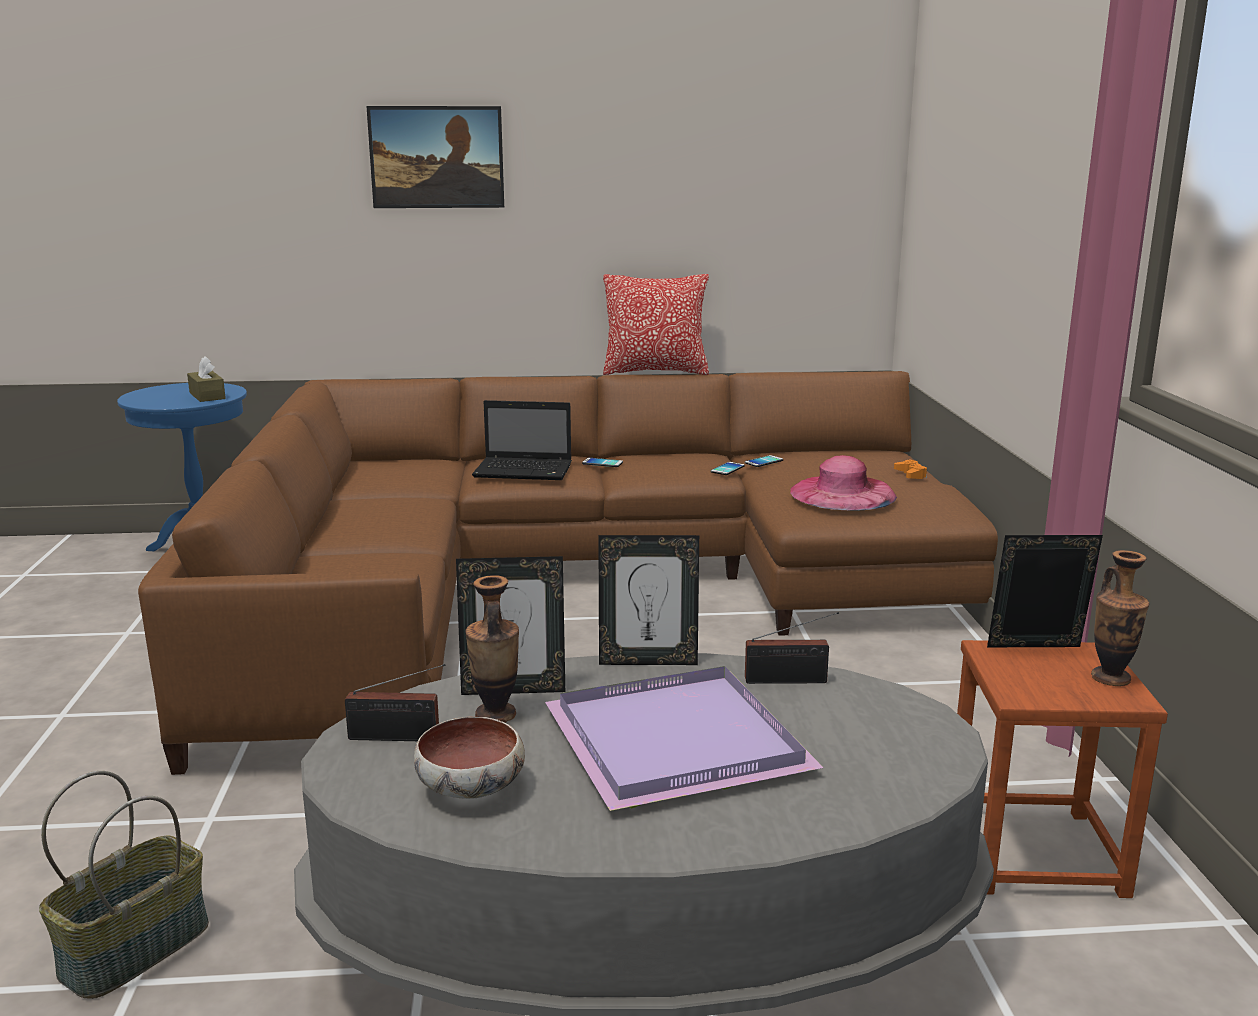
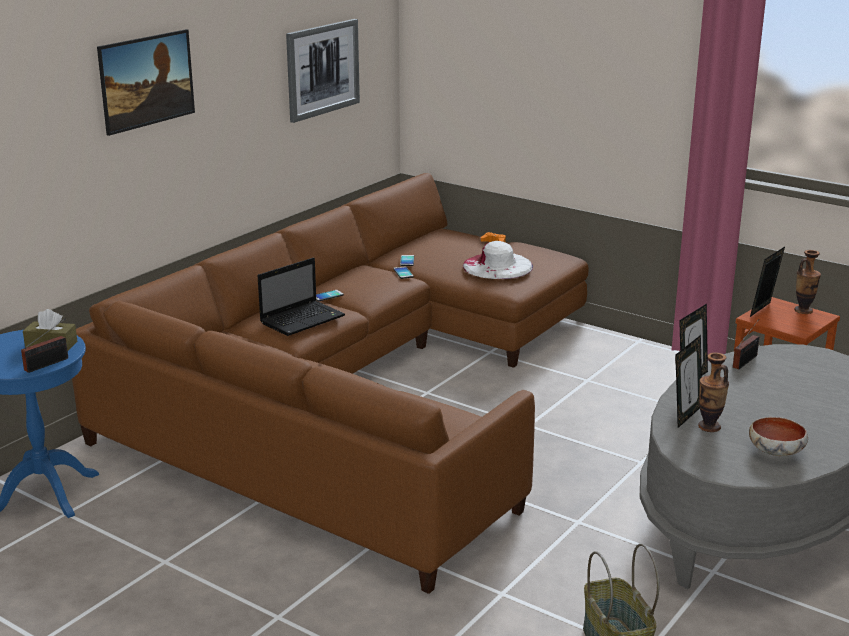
camera: 50 degrees left, 5 degrees up
(399, 737) = (708, 453): radio -> radio (49, 363)
(655, 372) = (302, 216): pillow -> none
(674, 745) = (780, 402): purple tray -> none
(738, 195) = (322, 69): none -> picture
(843, 493) = (497, 266): pink hat -> white hat

